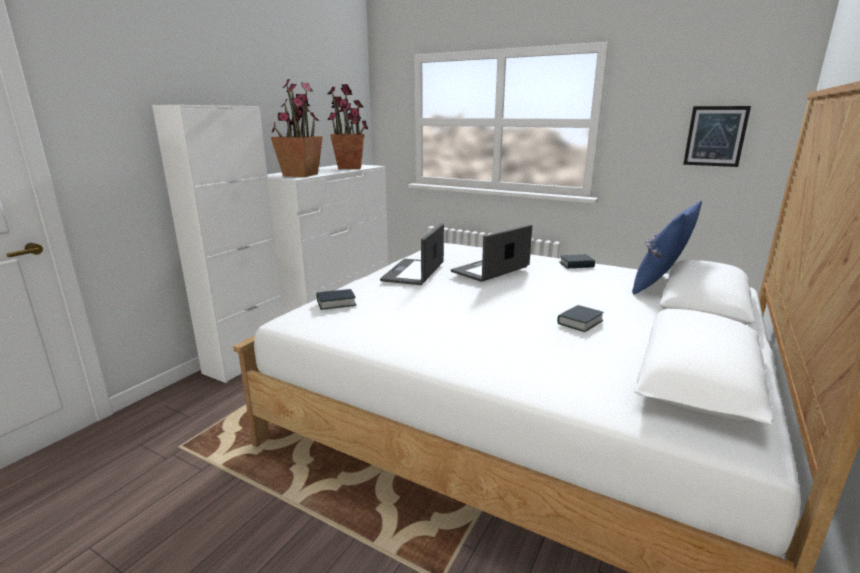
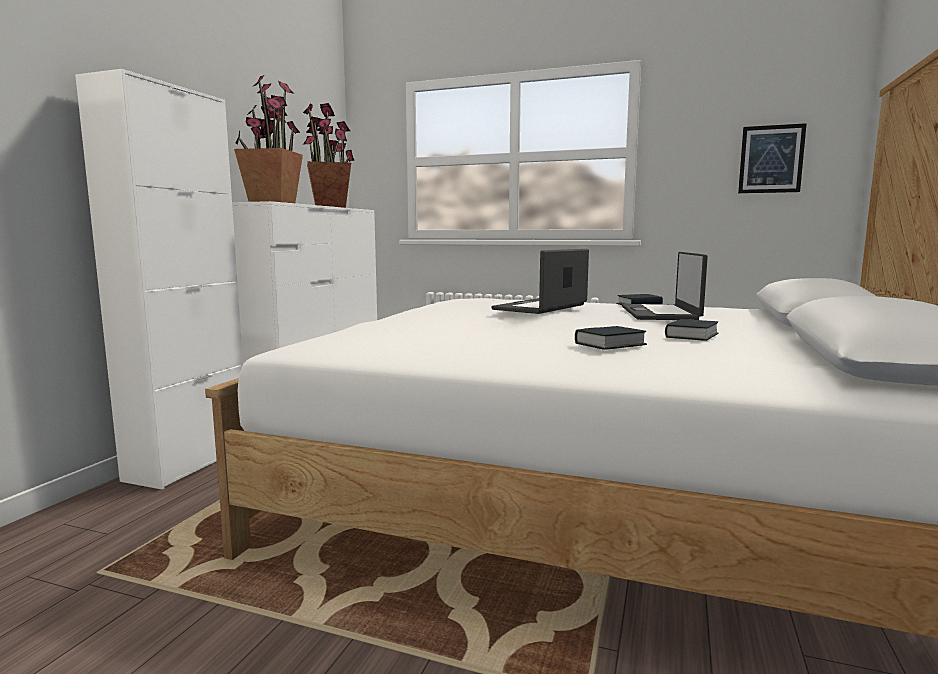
camera: 10 degrees left, 10 degrees down
(336, 303) = (354, 334): book -> book (609, 344)
(414, 272) = (442, 313): laptop -> laptop (660, 313)
(660, 286) = (752, 314): blue pillow -> none

